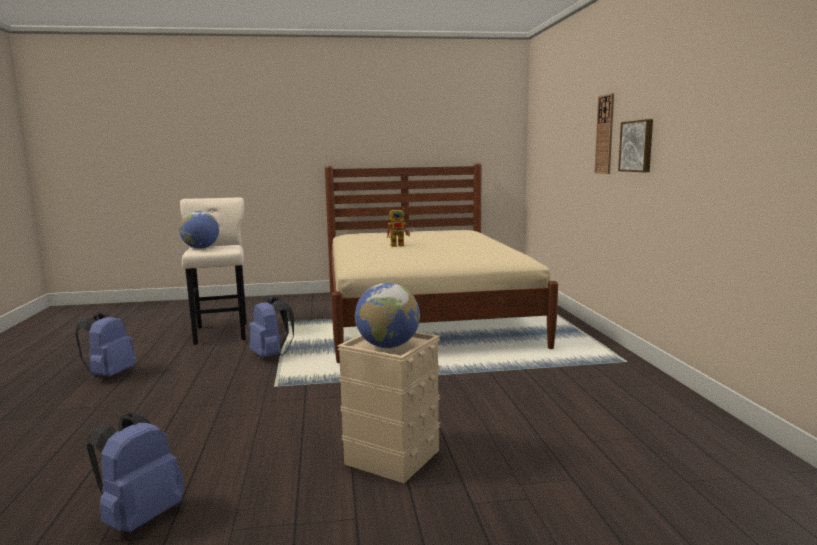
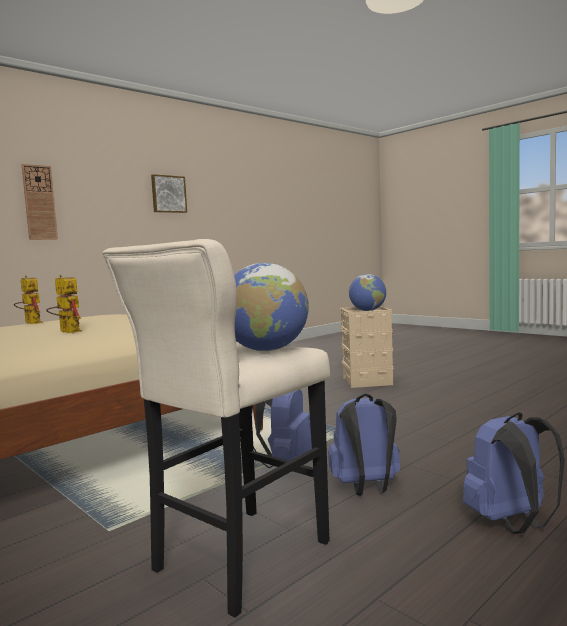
camera: 125 degrees left, 5 degrees down
(140, 518) = (516, 395): blue backpack -> blue backpack (366, 488)
(487, 243) = (30, 323): none -> toy robot
(637, 146) = (98, 215): picture -> picture (168, 194)

